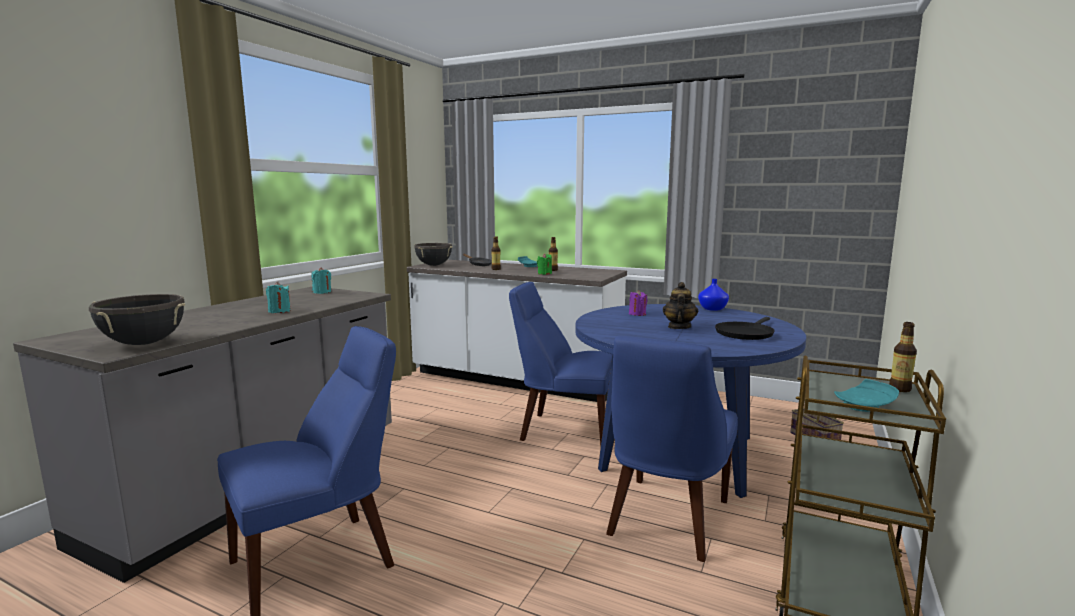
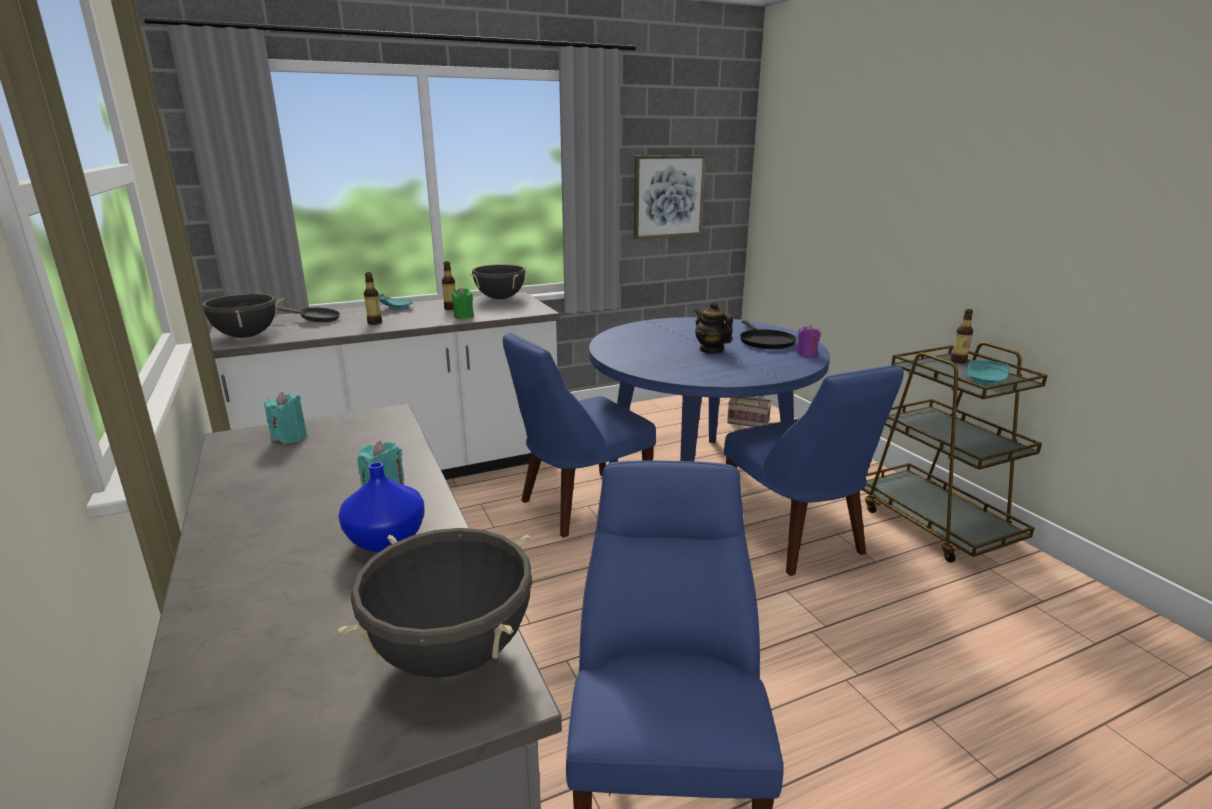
camera: 50 degrees left, 10 degrees up
(597, 270) = (500, 298): none -> black cooking pot
(637, 314) = (638, 345): purple candle -> purple candle (806, 353)
(712, 309) = (669, 321): blue vase -> blue vase (384, 540)
(785, 204) = (668, 196): none -> picture

